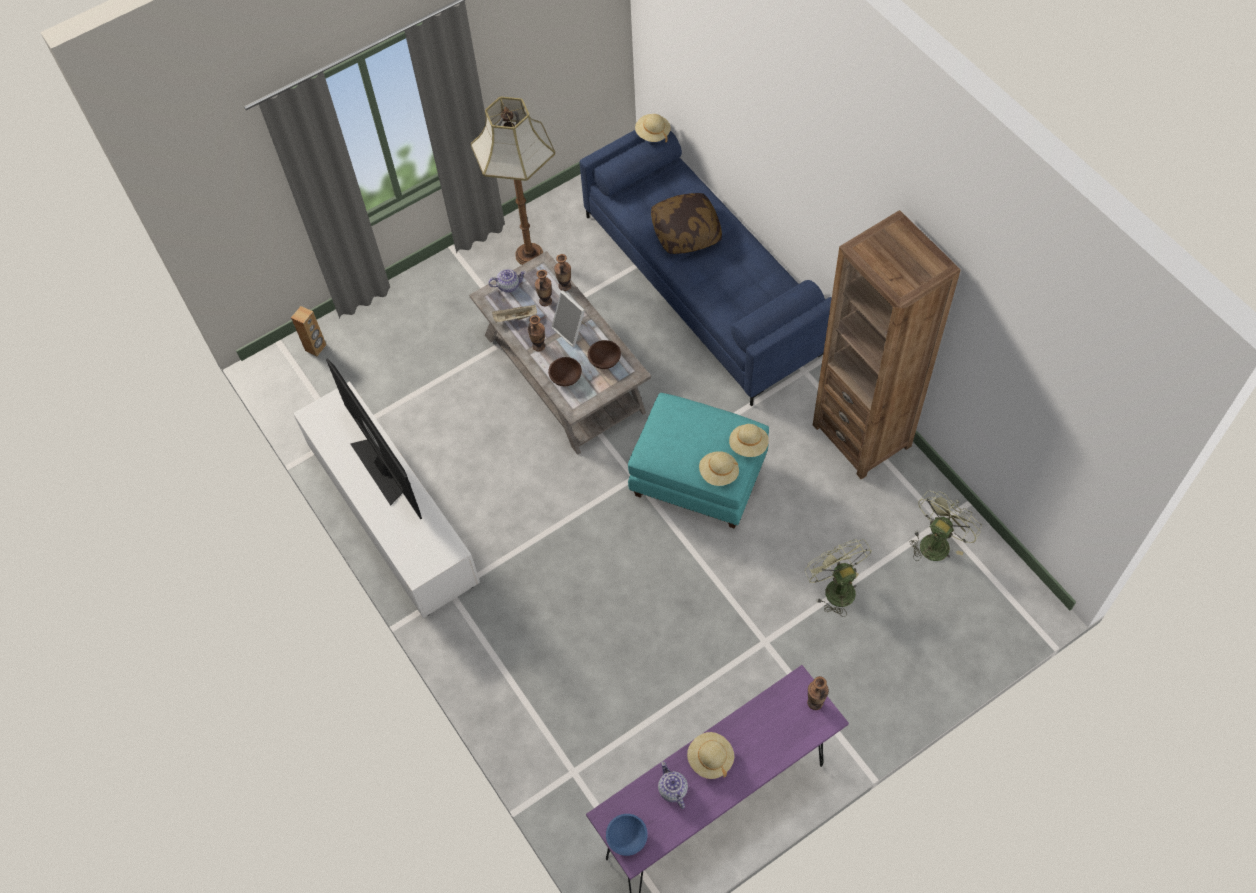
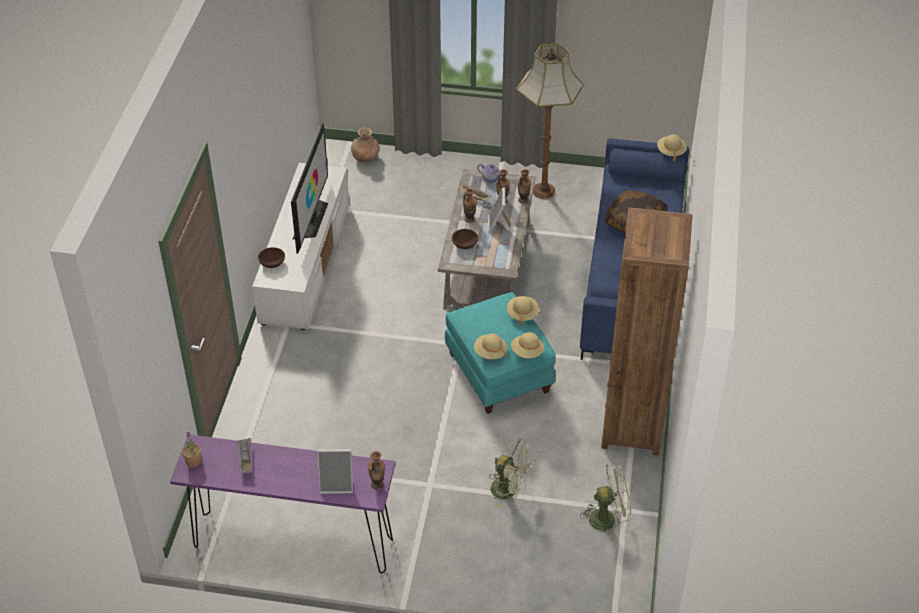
camera: 40 degrees right, 15 degrees down
(316, 348) = (366, 157): brown speaker -> brown vase
(604, 359) = (498, 251): brown bowl -> brown bowl (272, 263)
(627, 837) = (193, 461): blue bowl -> potted plant
(672, 789) = (245, 460): teapot -> grey tray
(710, 759) = (284, 463): beige hat -> beige hat (522, 314)
(781, 735) = (337, 484): none -> picture frame
(835, 587) = (509, 491): green fan -> green fan turned 105 degrees clockwise

